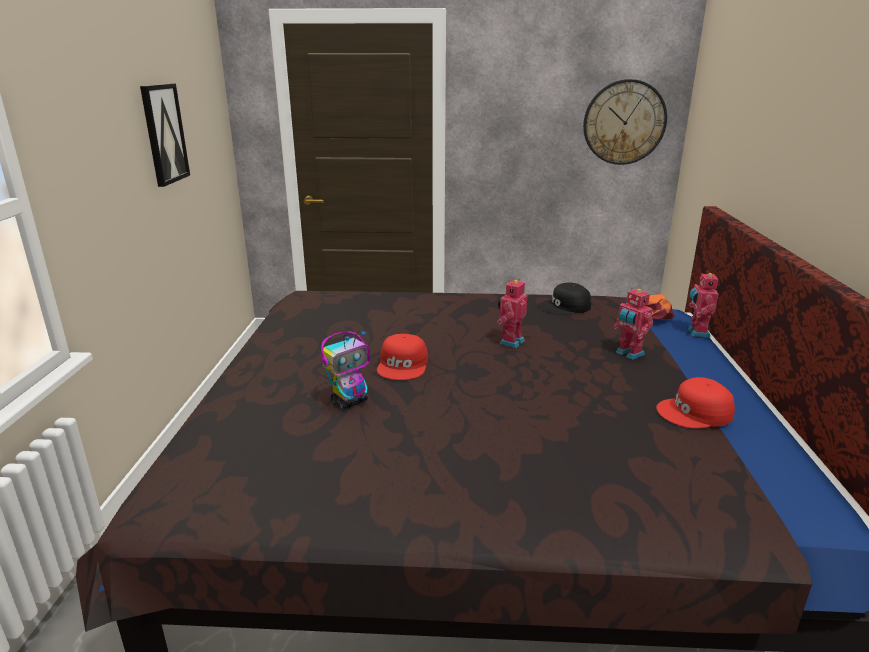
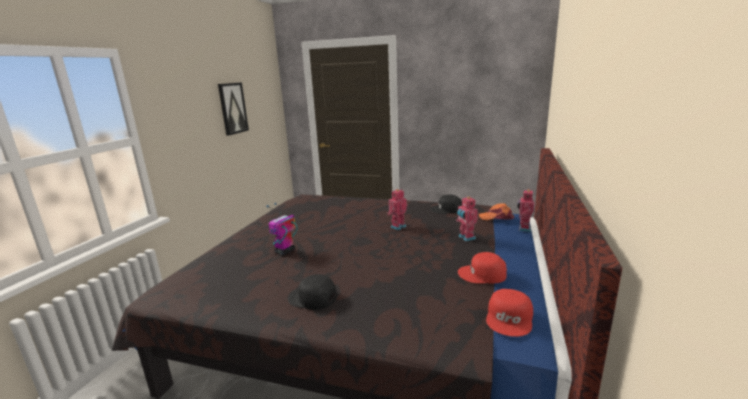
camera: 15 degrees right, 5 degrees down
(350, 402) = (285, 252): toy robot -> toy robot turned 150 degrees clockwise
(403, 365) = (327, 235): red cap -> red cap (510, 318)
(461, 483) = (312, 298): none -> black cap
(624, 122) = (507, 97): wall clock -> none

